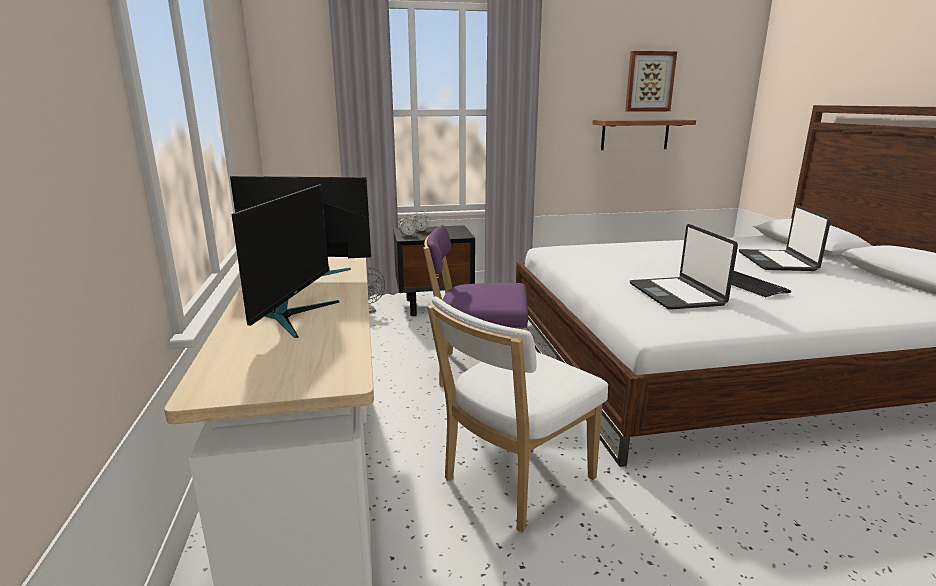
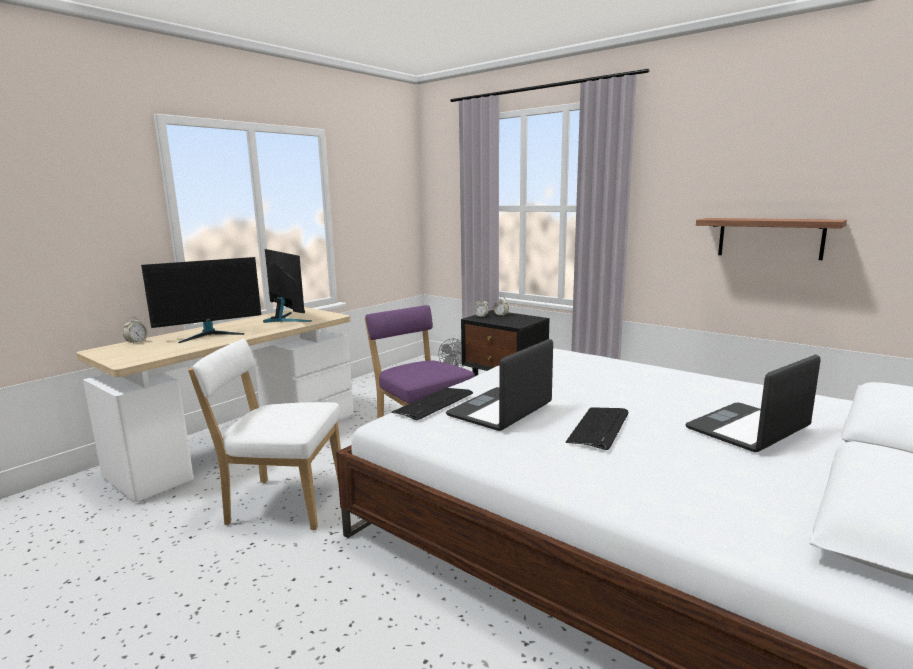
camera: 50 degrees right, 5 degrees down
(219, 360) = (136, 342): none -> alarm clock
(632, 307) = (433, 404): none -> keyboard
(649, 81) = (793, 169): picture -> none

